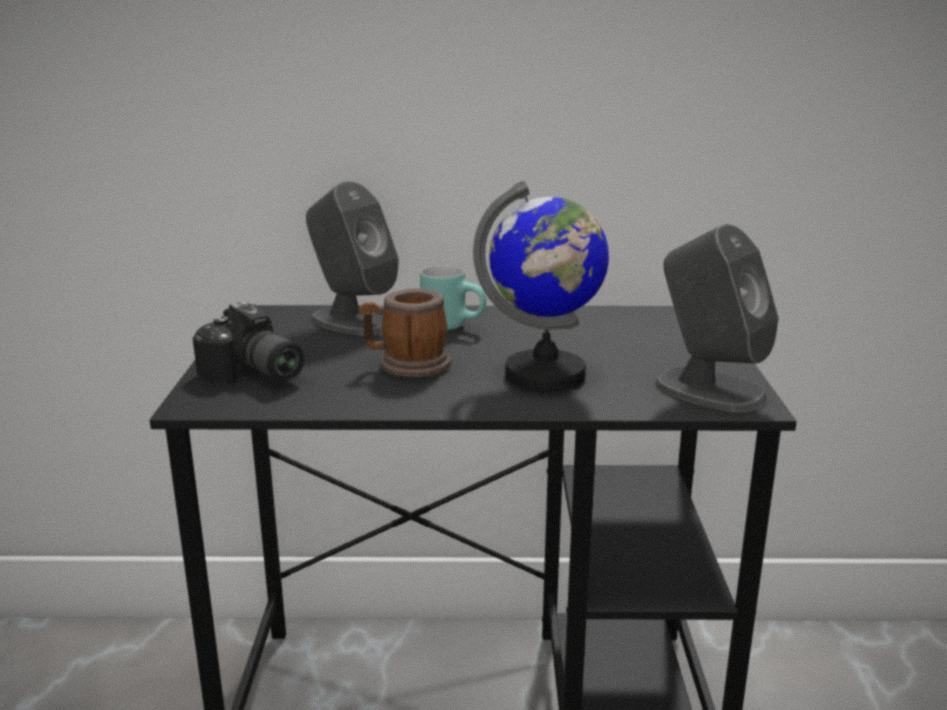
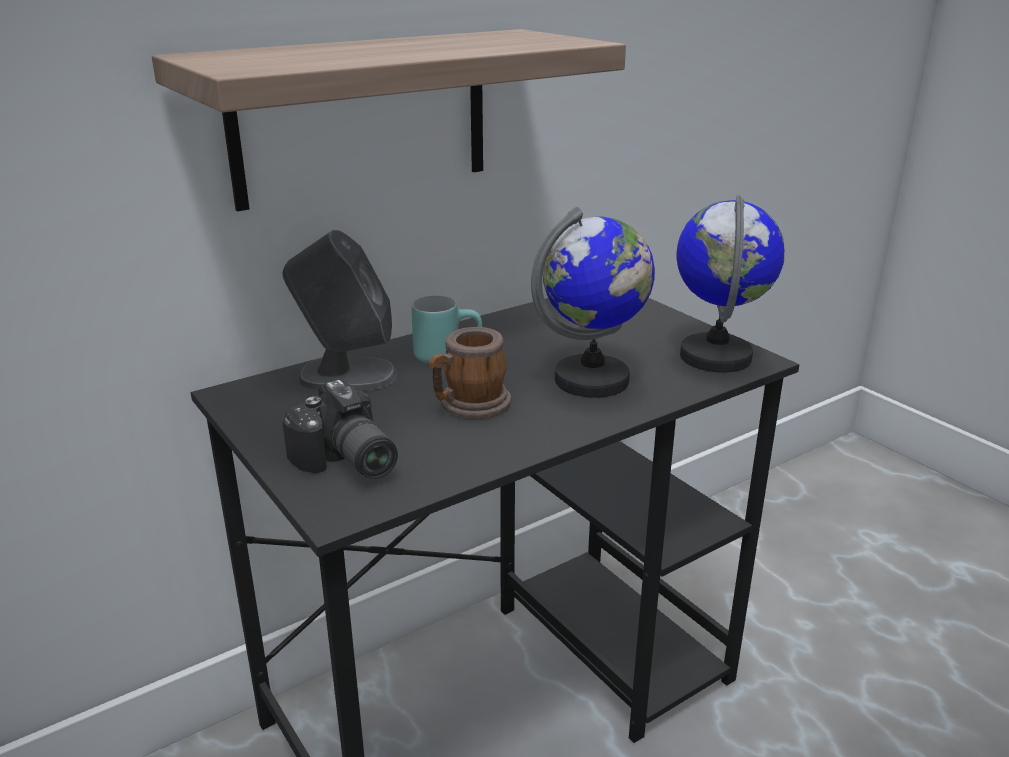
camera: 35 degrees left, 5 degrees up
(253, 375) = (345, 463): camera -> camera turned 45 degrees clockwise
(422, 87) = (362, 117): none -> shelf
(708, 390) = (716, 356): grey speaker -> globe

